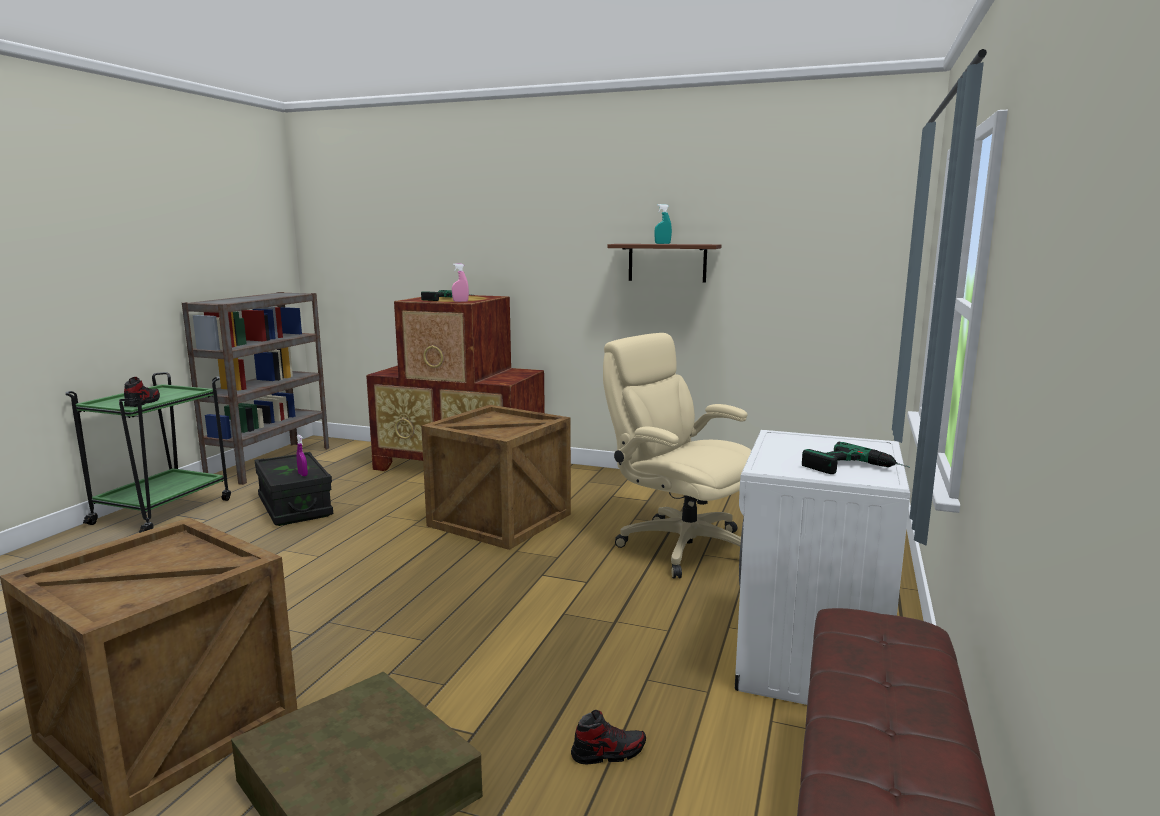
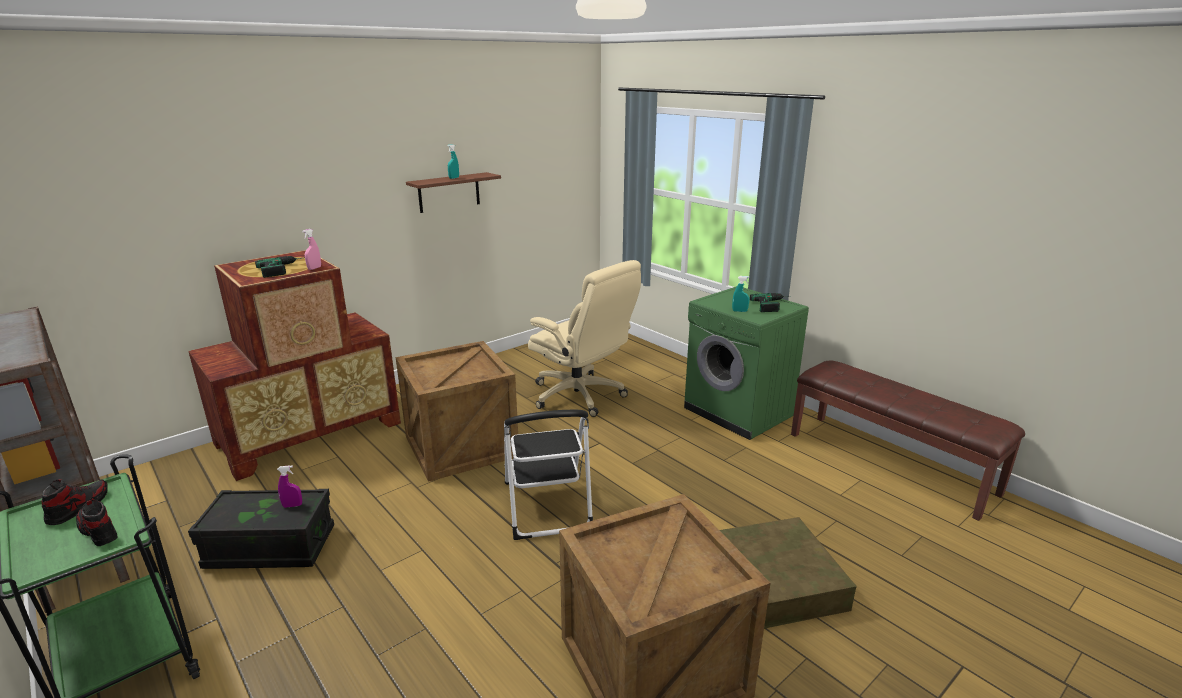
camera: 60 degrees left, 10 degrees up
(425, 590) = (546, 507): none -> step ladder
(608, 753) = (779, 491): shoe -> shoe (79, 507)
(679, 544) = (582, 397): beige office chair -> beige office chair turned 120 degrees counterclockwise
(779, 455) = (739, 311): none -> turquoise spray bottle
(806, 660) = (737, 413): white washing machine -> green washing machine

